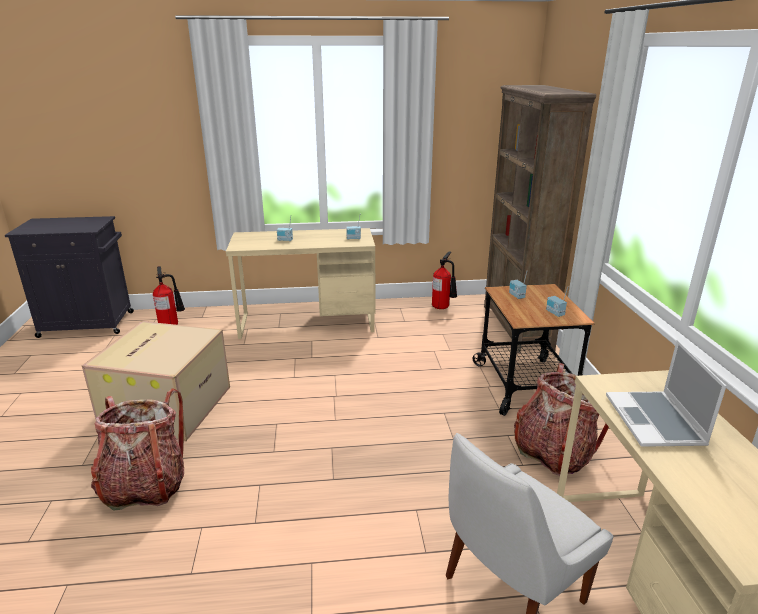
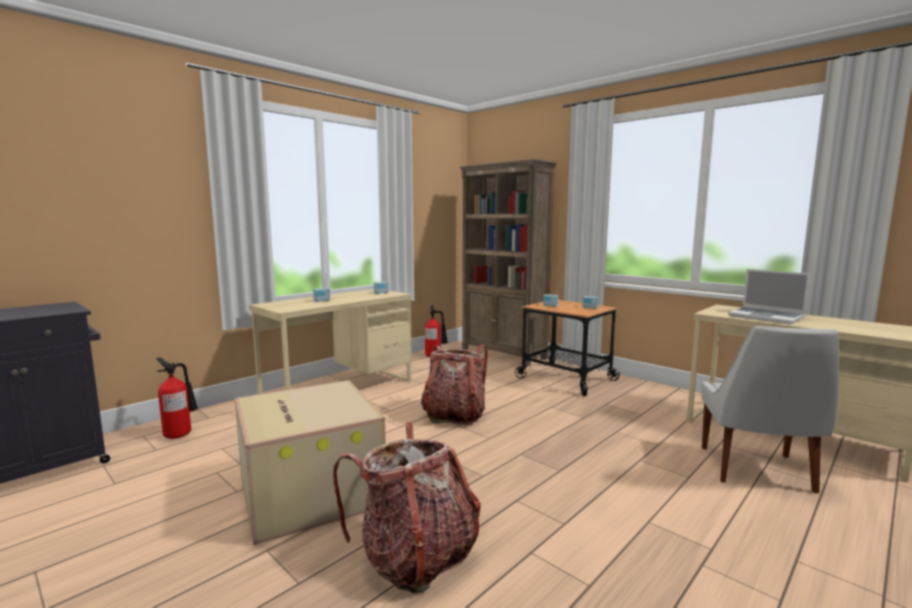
camera: 40 degrees left, 15 degrees down
(554, 452) = (643, 402): backpack -> backpack (454, 415)

